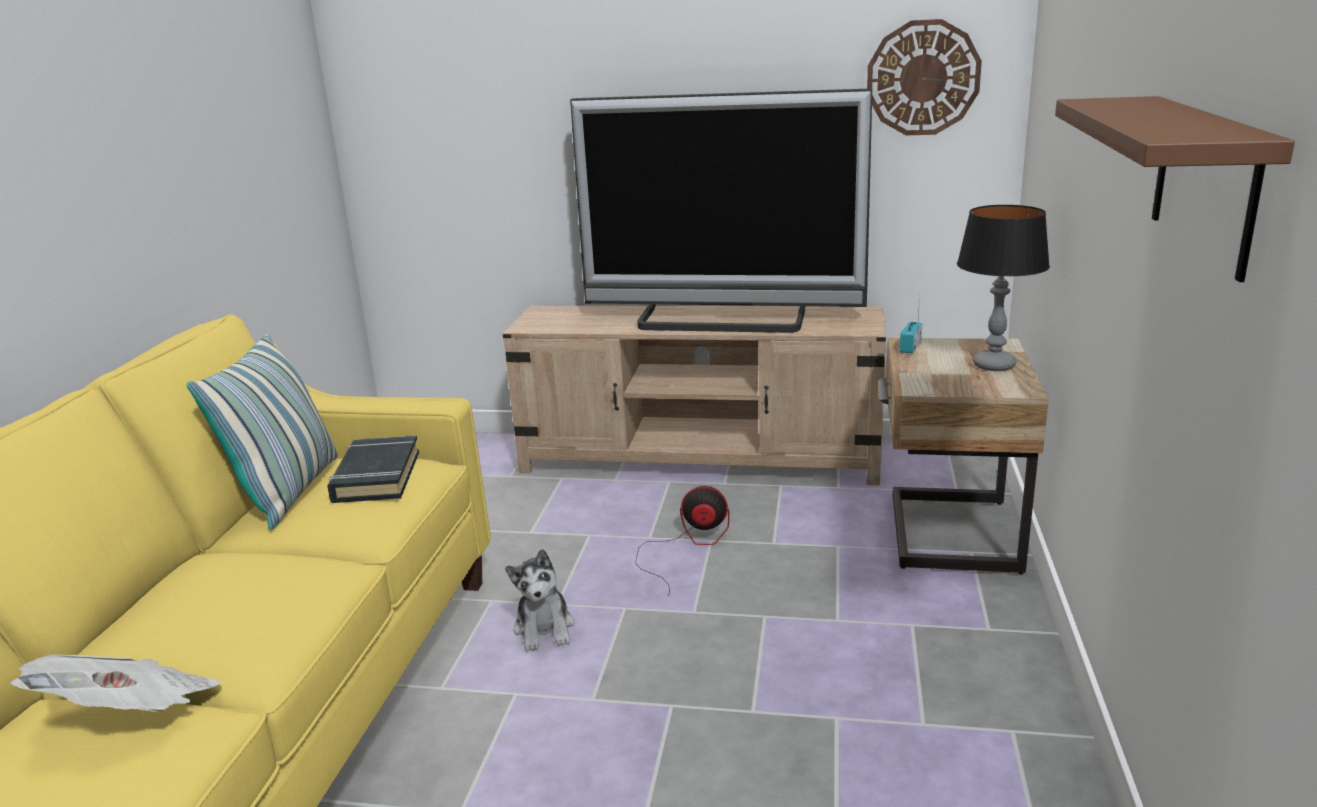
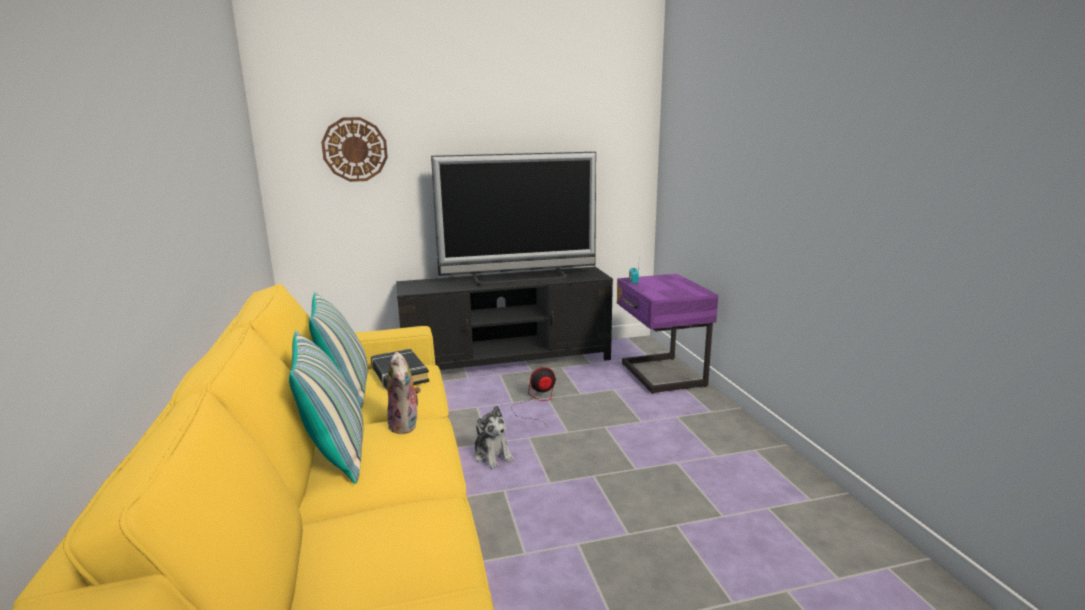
camera: 25 degrees left, 5 degrees down
(133, 716) = (392, 512): newspaper -> none
(167, 598) = (335, 454): none -> pillow
(295, 571) = (406, 426): none -> plush toy
(701, 459) = (508, 361): beige tv stand -> black tv stand
(923, 78) = (611, 147): wall clock -> wall clock (355, 149)
(947, 534) = (660, 376): beige nightstand -> purple nightstand
(993, 365) = (679, 284): table lamp -> none
(1204, 181) = (845, 174): brown shelf -> none

